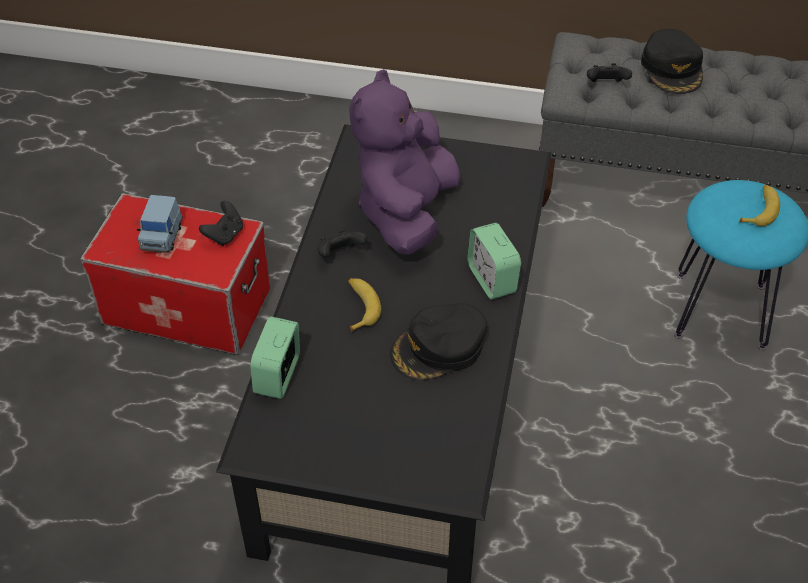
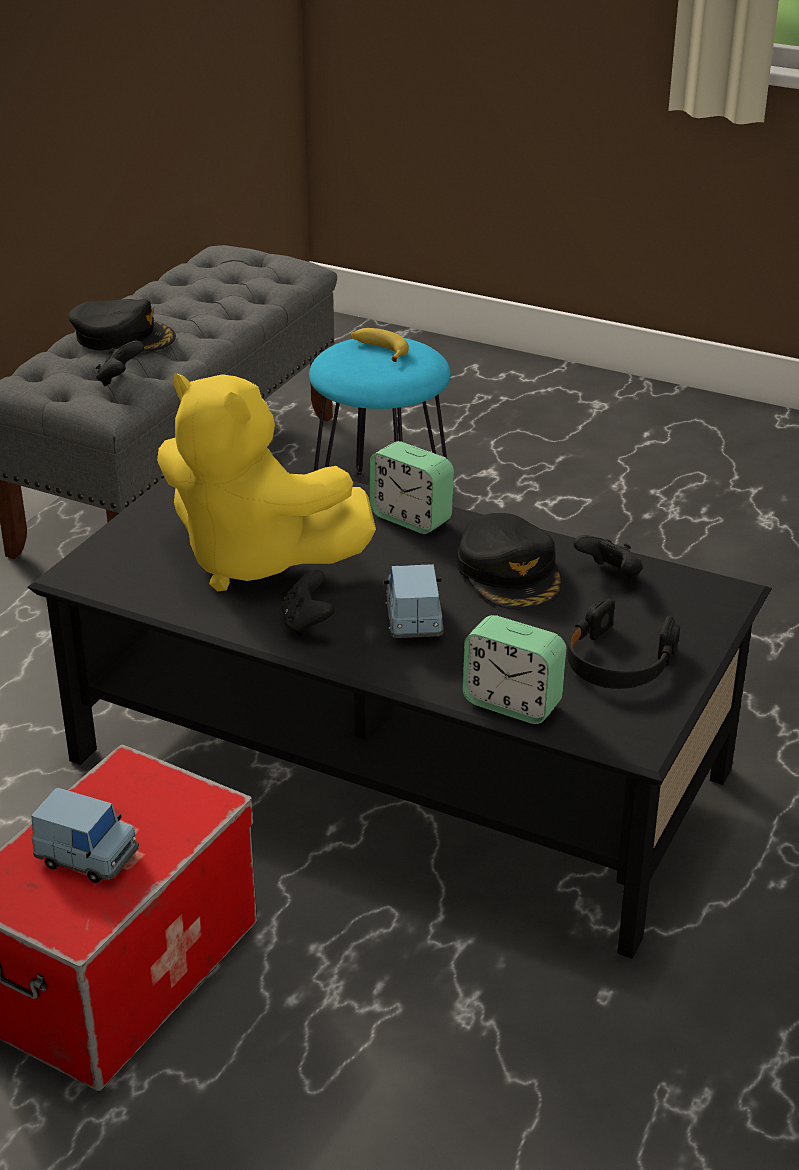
camera: 75 degrees left, 15 degrees down
(225, 235) = (127, 786): black game controller -> black game controller (610, 575)
(343, 428) = (618, 661): none -> black headphones
(360, 307) = (414, 620): banana -> blue toy car
(406, 212) = (255, 560): purple plush toy -> yellow plush toy
(492, 279) = (411, 518): alarm clock -> alarm clock turned 45 degrees clockwise

